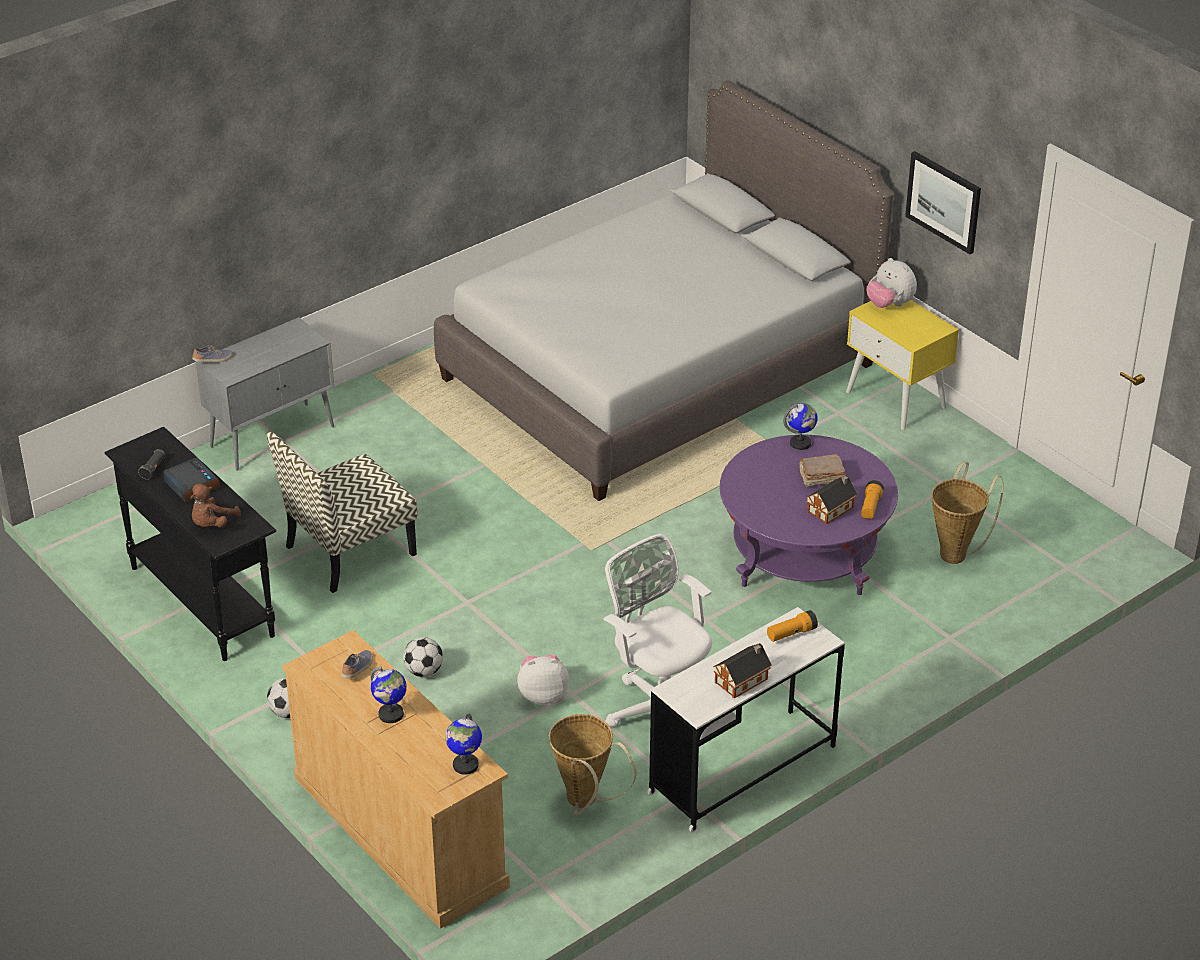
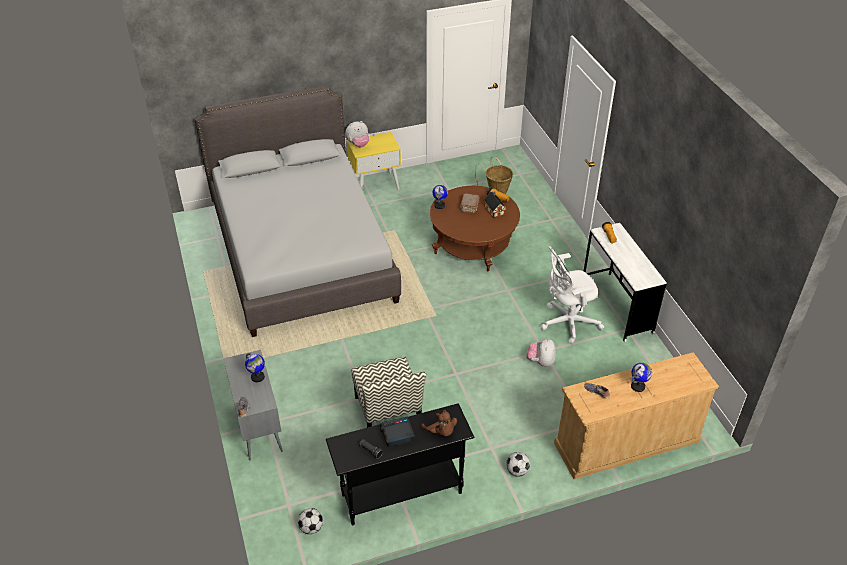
camera: 70 degrees left, 5 degrees up
(424, 671) = (505, 404): football -> football (311, 528)
(465, 765) = (684, 366): globe -> globe (257, 377)
(585, 803) = (624, 366): basket -> none
(743, 680) = (637, 259): toy house -> none
(804, 552) = (473, 245): purple coffee table -> brown coffee table
(944, 201) = (368, 78): picture -> none

